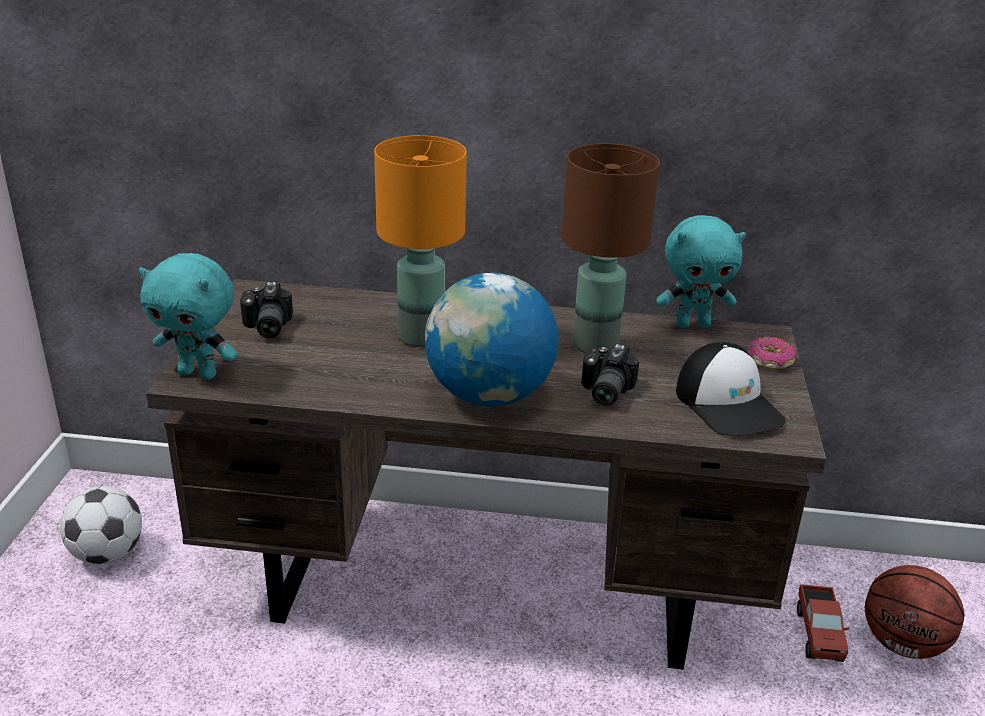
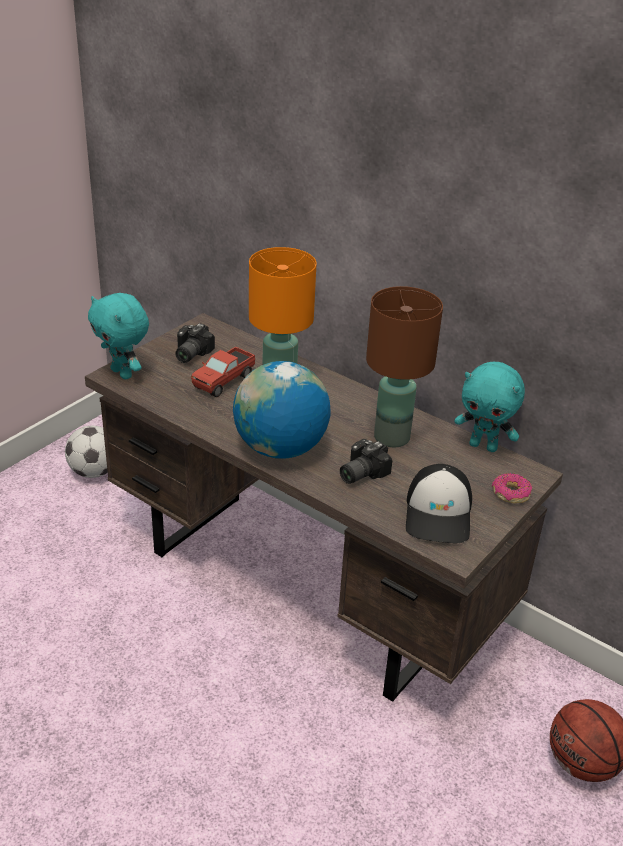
camera: 30 degrees right, 5 degrees up
(818, 634) = (518, 726): toy truck -> toy truck (224, 381)

